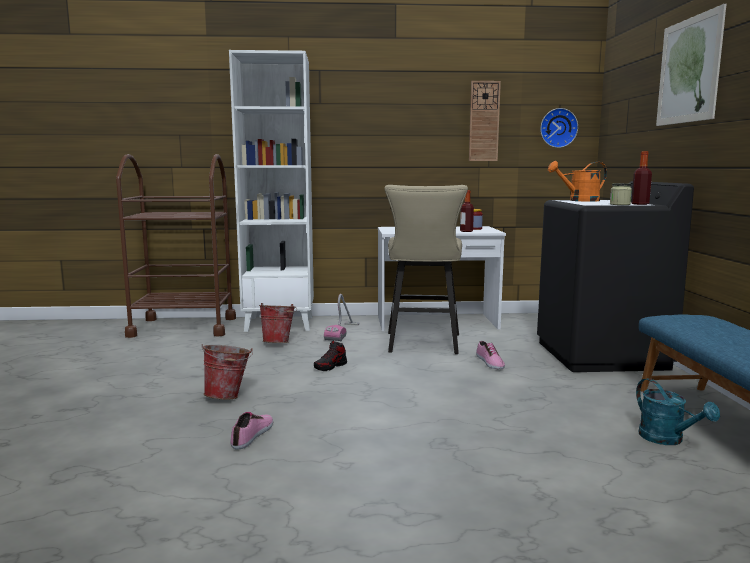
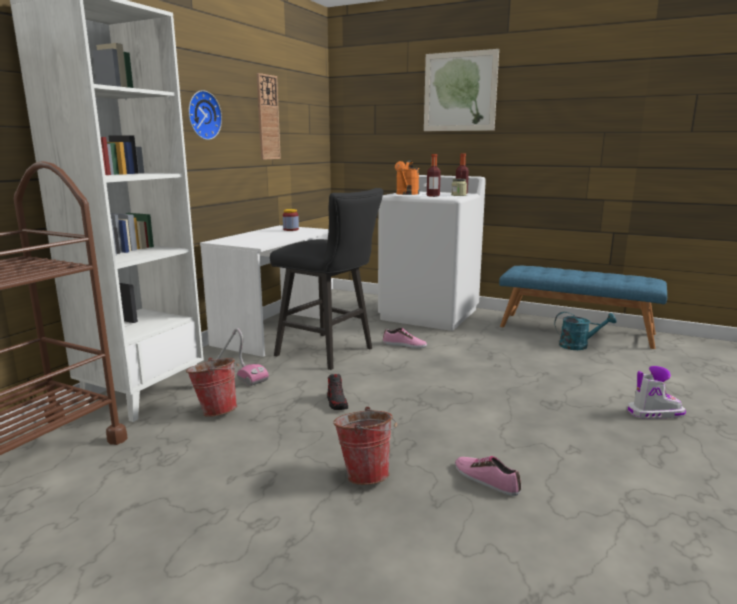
camera: 60 degrees left, 5 degrees up
(423, 345) = (330, 353): beige stool -> black stool
(466, 231) = (302, 233): bottle -> bottle (433, 196)
(502, 506) = (654, 413): none -> boot
(558, 128) = (310, 126): wall clock -> wall clock (202, 115)
(601, 355) = (430, 314): black washing machine -> white washing machine

